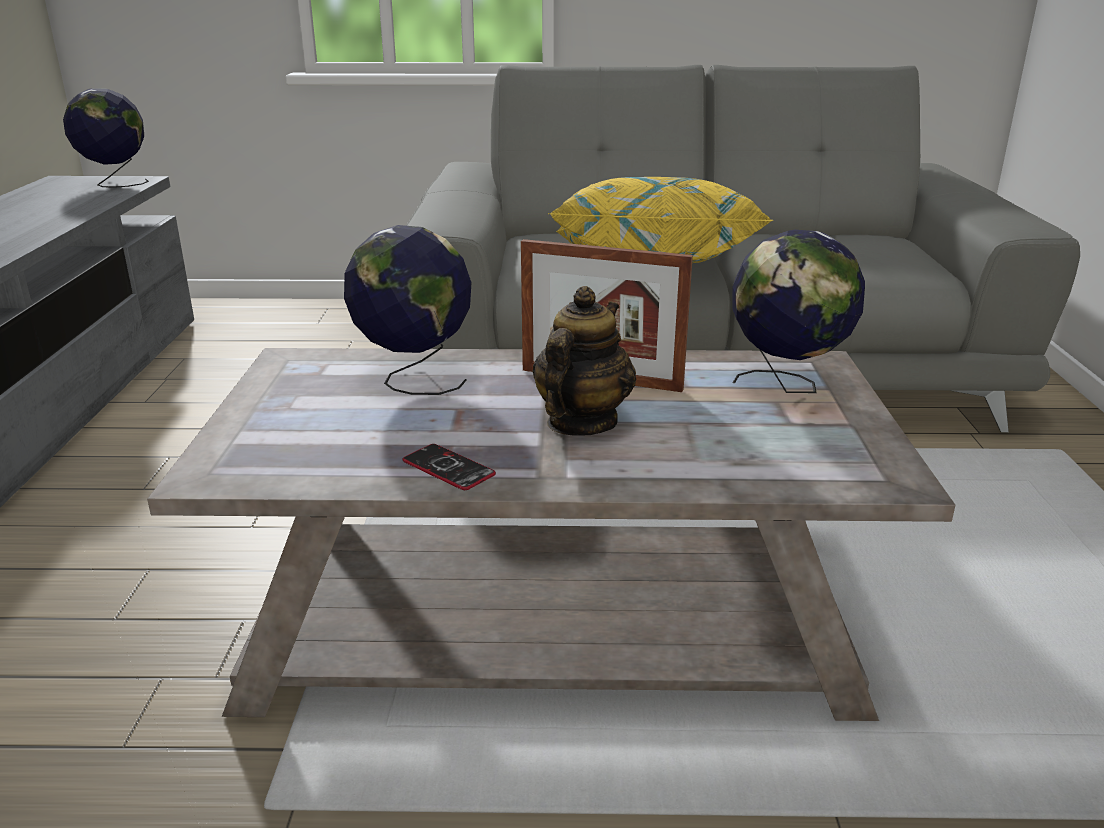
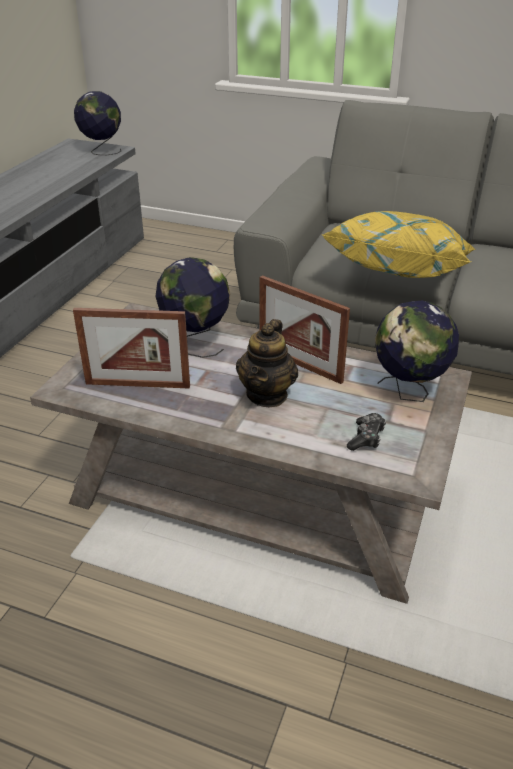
camera: 20 degrees right, 10 degrees up
(350, 446) = (137, 385): none -> picture frame
(448, 468) = (178, 411): phone -> none
(581, 423) = (267, 395): teapot -> teapot turned 150 degrees clockwise
(777, 448) = (366, 438): none -> game controller

